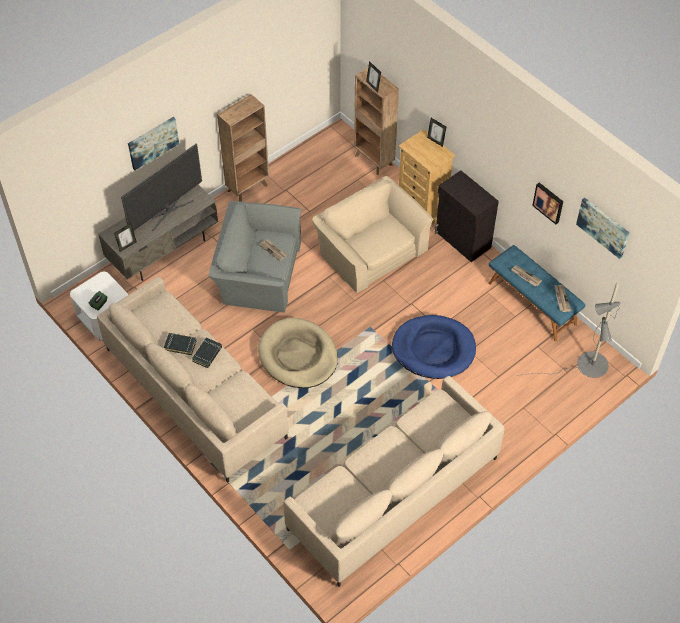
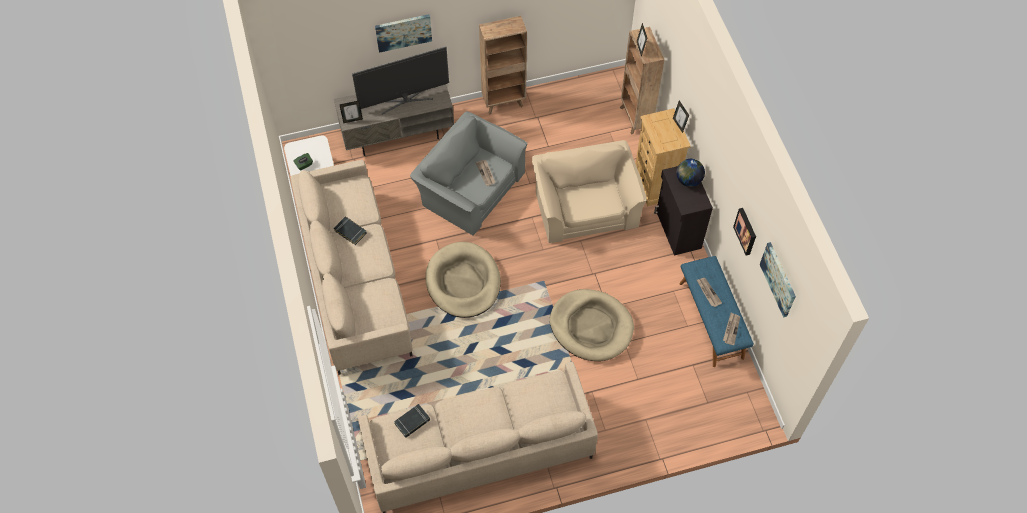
camera: 25 degrees right, 5 degrees up
(207, 354) = (369, 250): black book -> black book (412, 422)
(433, 349) = (591, 327): blue dog bed -> beige dog bed
(465, 186) = (688, 180): none -> globe
(585, 366) = (729, 404): grey floor lamp -> none

